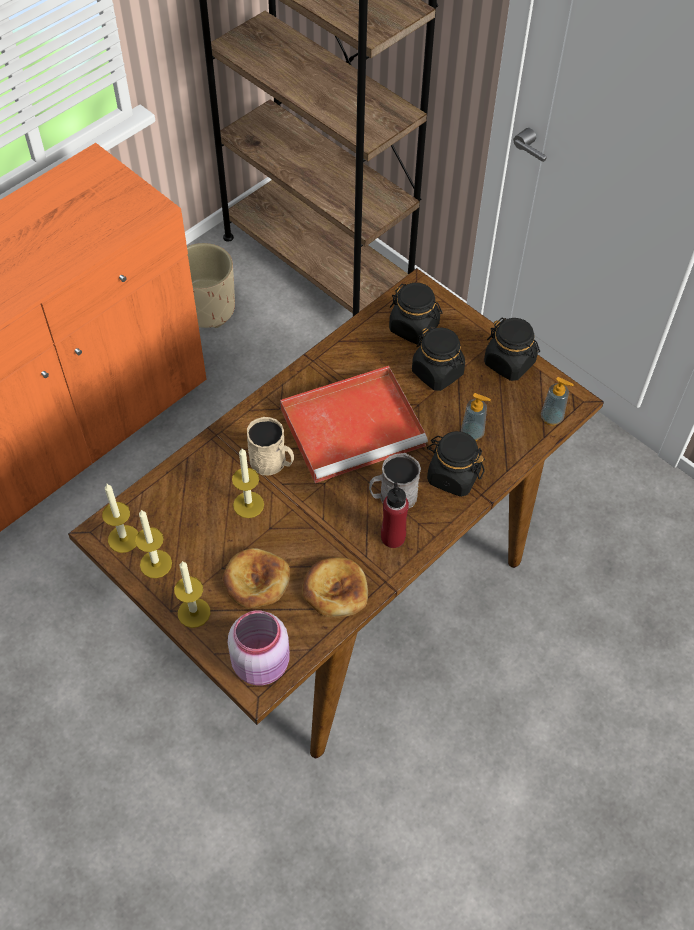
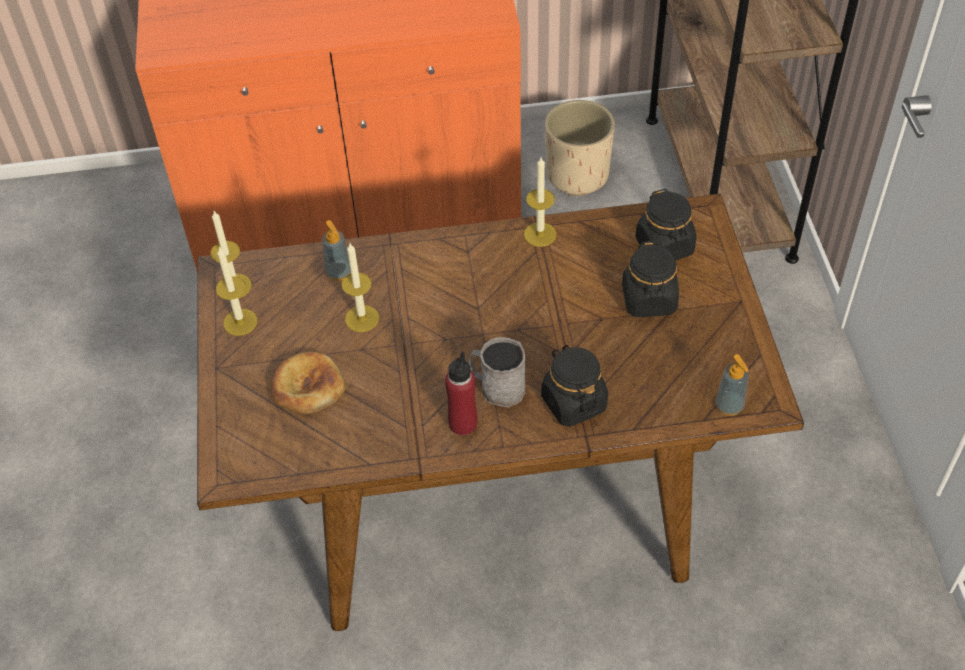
camera: 40 degrees right, 5 degrees down
(194, 612) = (232, 381): candle -> candle (540, 234)
(263, 663) = (247, 459): pink jar -> none
(272, 462) = (416, 294): beige mug -> none
(335, 590) = (367, 437): bread -> none
(355, 426) = (522, 304): red tray -> none
(472, 433) = (631, 374): soap dispenser -> soap dispenser (339, 272)
(509, 363) = (733, 330): black jar -> none

